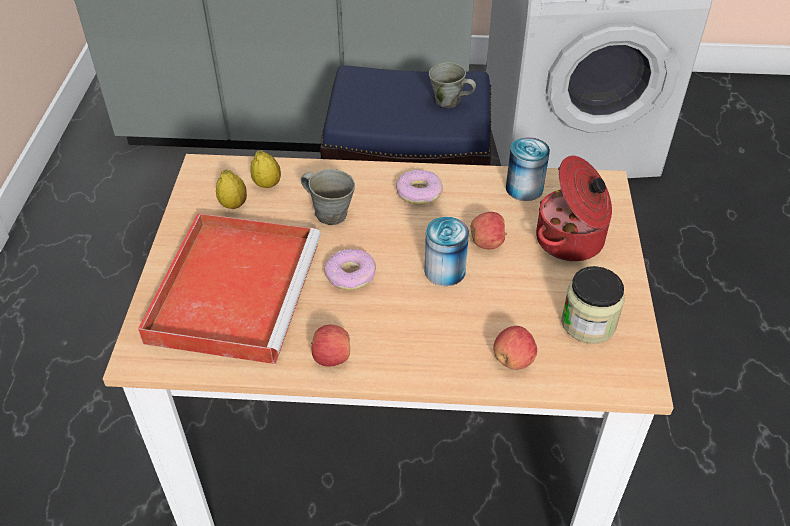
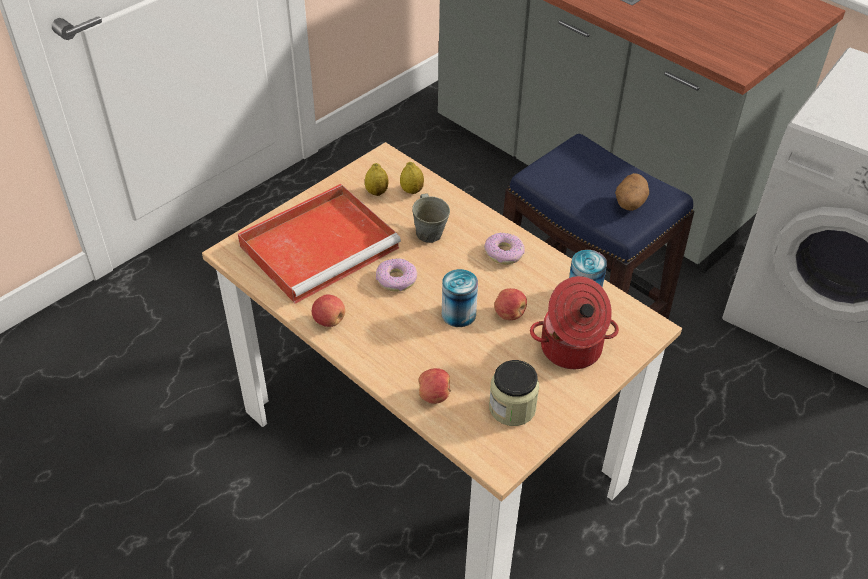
camera: 40 degrees right, 0 degrees up
(449, 101) = (629, 204): grey mug -> potato

